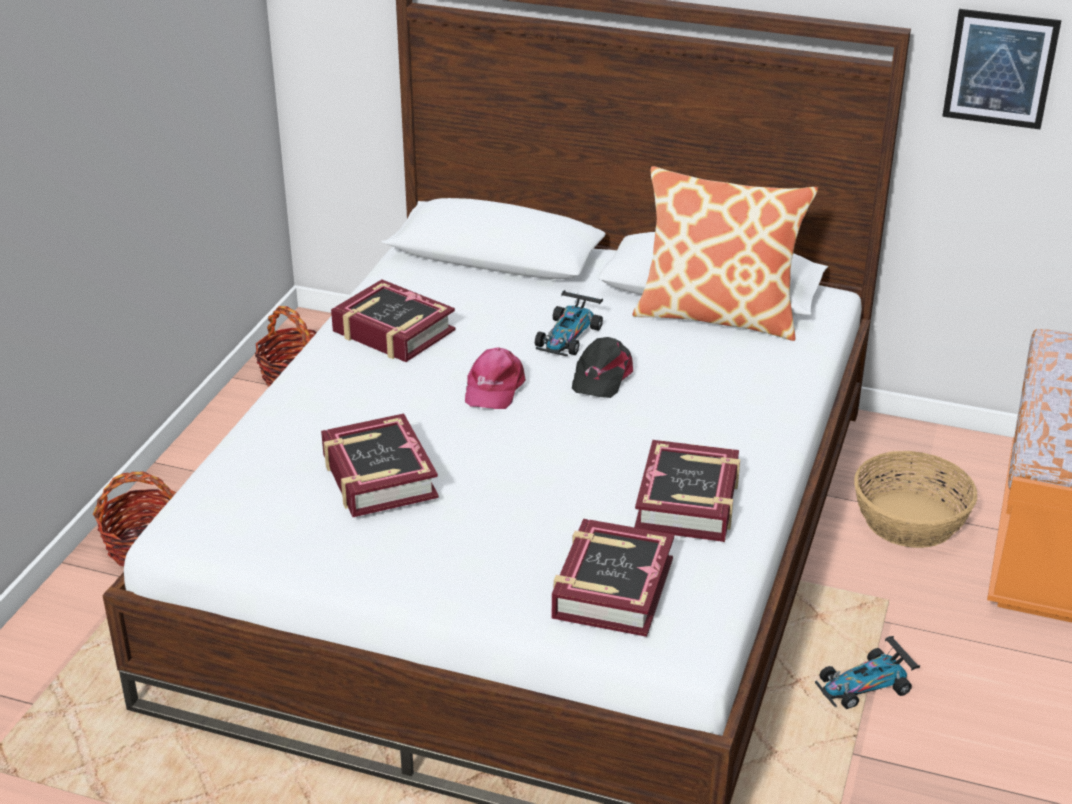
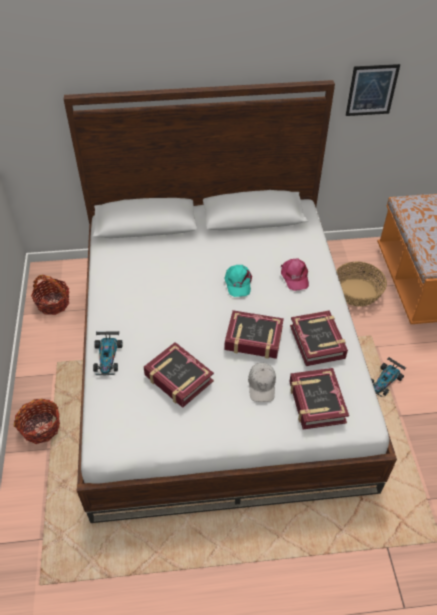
camera: 25 degrees left, 15 degrees up
(393, 331) = (127, 287): book -> book (253, 339)
(493, 387) = (195, 306): pink cap -> pink cap (294, 276)
(526, 533) = (262, 385): none -> white cap
(568, 336) = (209, 264): toy car -> toy car (107, 357)
(601, 376) = (238, 283): black cap -> turquoise cap
(718, 315) = (265, 231): pillow -> none

